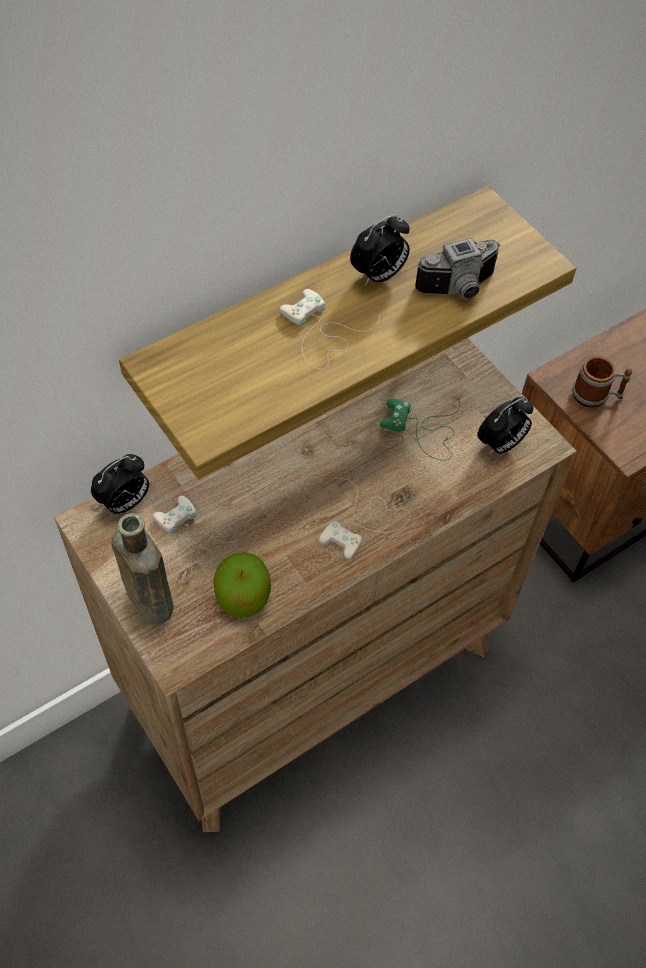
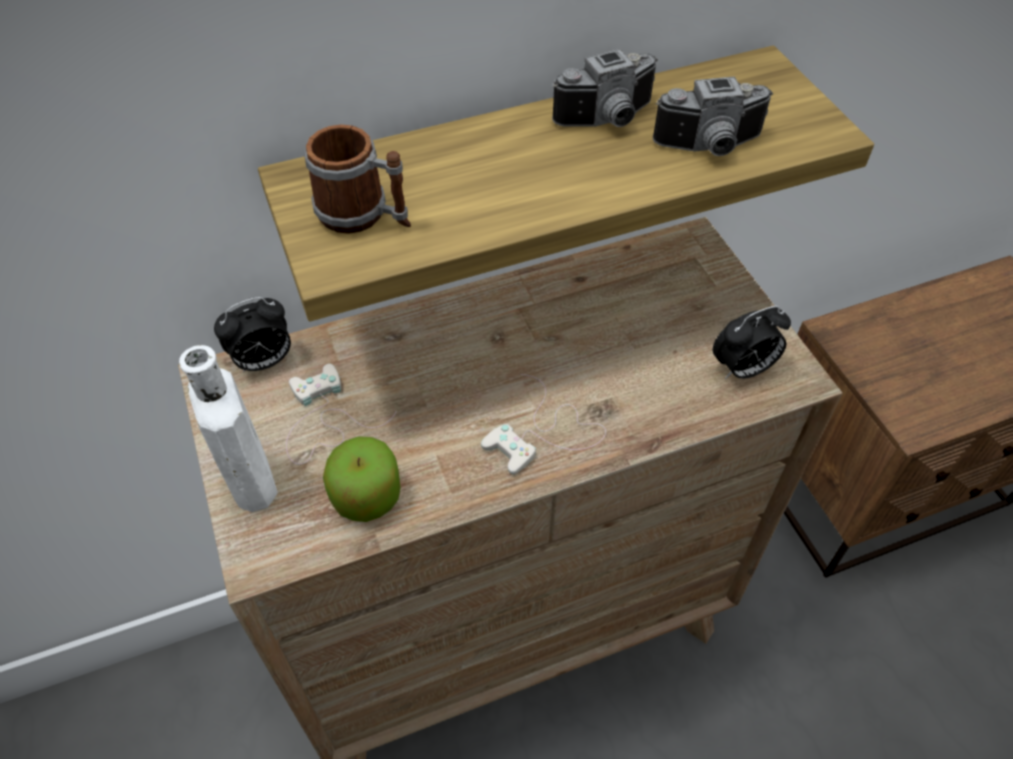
camera: 15 degrees right, 5 degrees down
(148, 599) = (250, 477): brown bottle -> white bottle
(321, 333) = (517, 172): white game controller -> none
(378, 276) = (609, 120): alarm clock -> camera
(424, 430) = (648, 337): green game controller -> none
(596, 396) = (882, 357): mug -> mug (364, 216)

